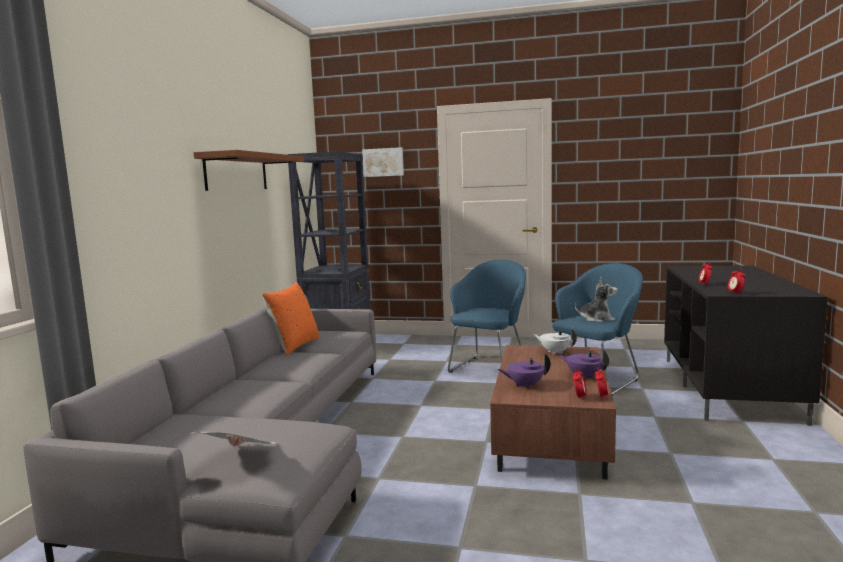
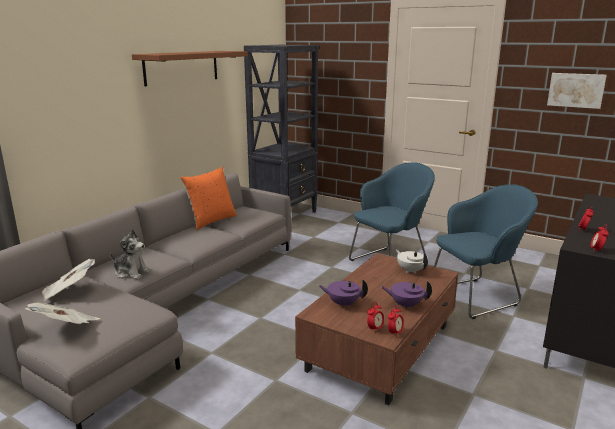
camera: 20 degrees right, 10 degrees up
(196, 429) = (69, 292): none -> newspaper
(383, 162) = (339, 52): picture -> picture (576, 90)
(583, 376) = (405, 305): purple teapot -> purple teapot turned 45 degrees counterclockwise
(597, 319) = (481, 241): plush toy -> plush toy (131, 272)

